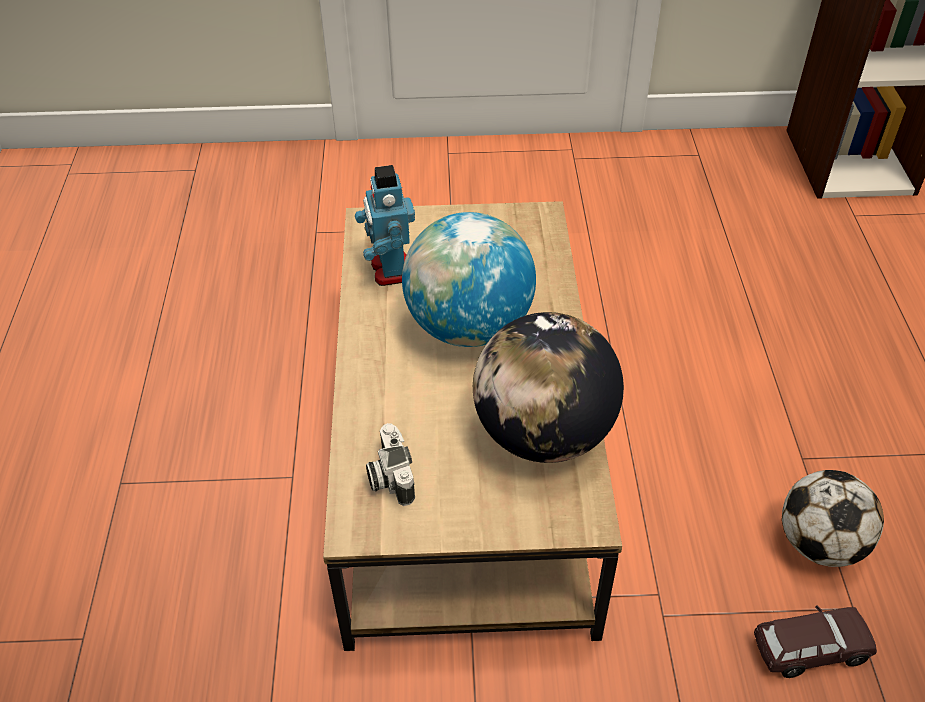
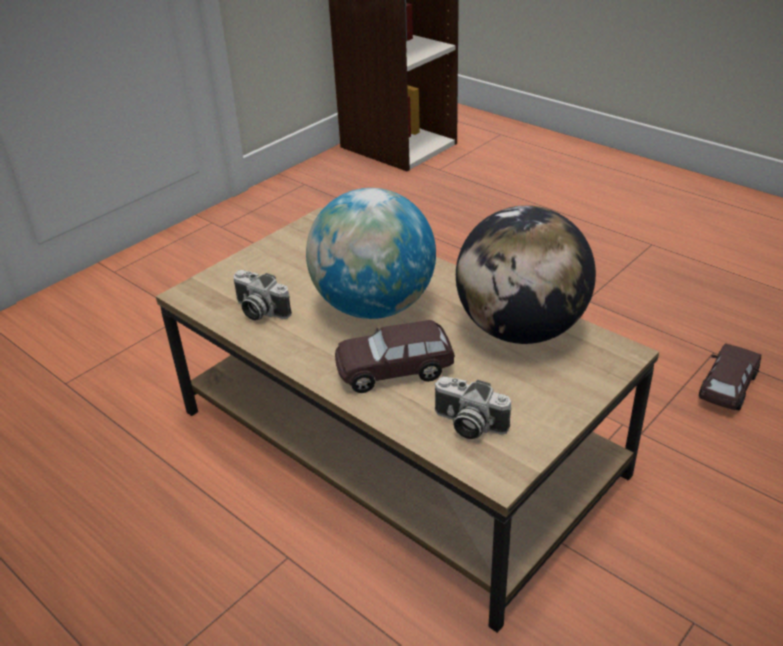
camera: 45 degrees left, 10 degrees down
(390, 270) = (259, 311): toy robot -> camera
(406, 393) = (394, 370): none -> brown toy car
(819, 544) = (655, 334): football -> none

